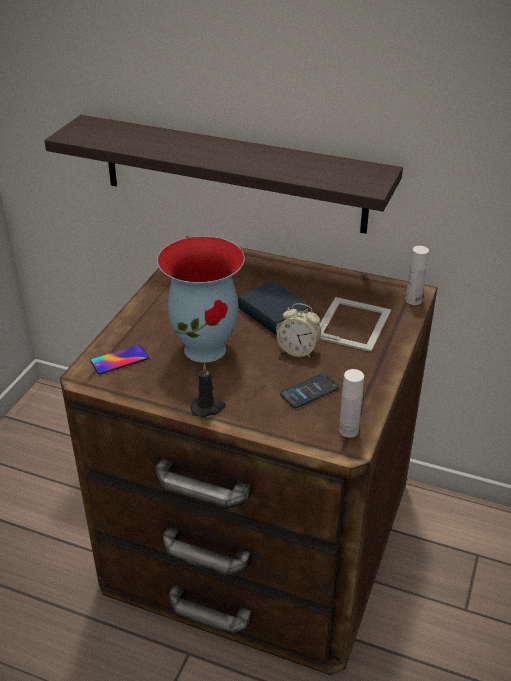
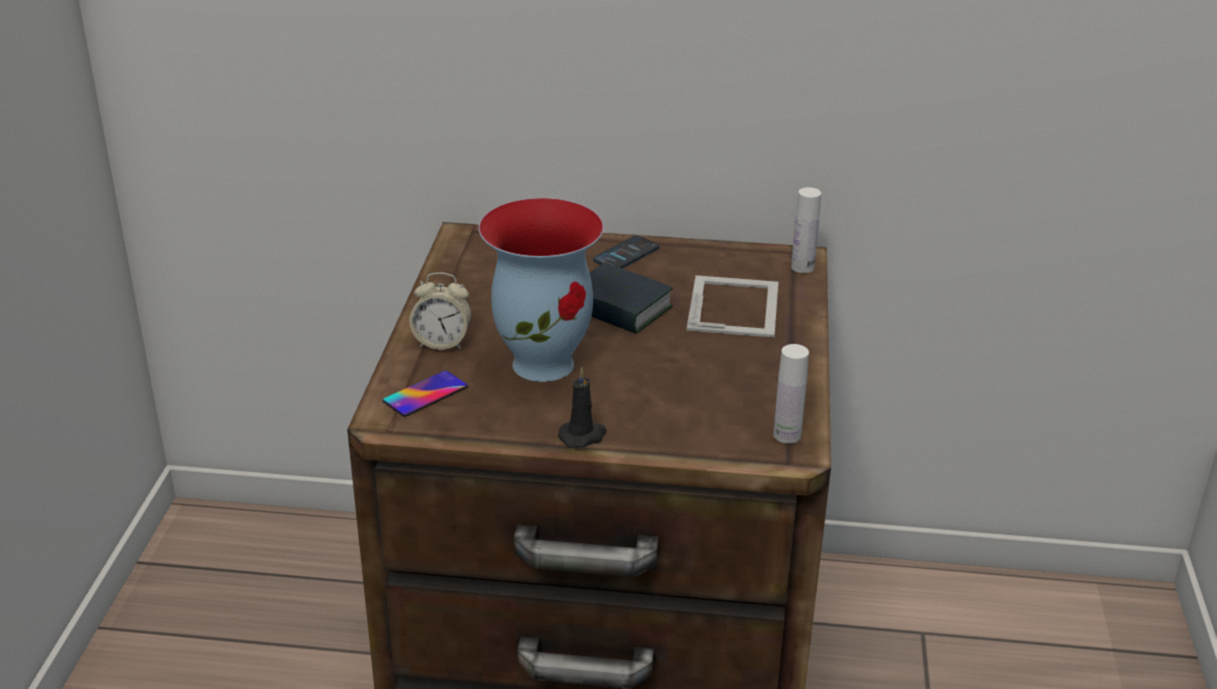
camera: 15 degrees left, 5 degrees down
(232, 174) = (513, 119): shelf -> none
(298, 350) = (675, 349): alarm clock -> alarm clock (442, 343)
(309, 391) = (713, 397): phone -> phone (626, 254)

